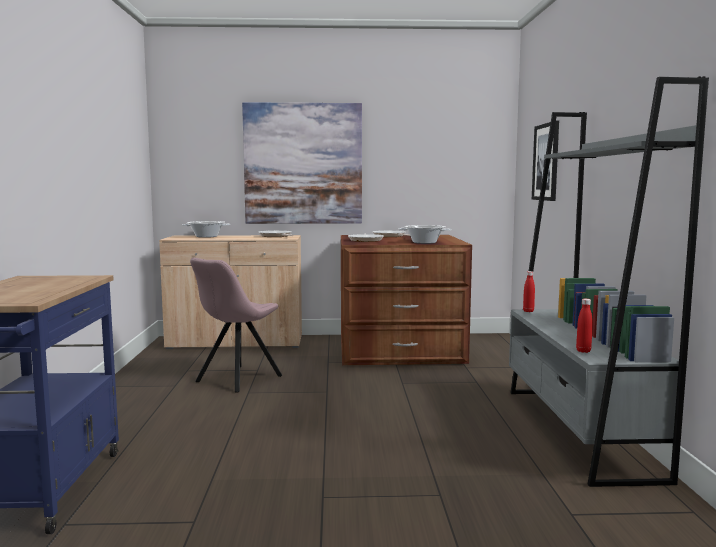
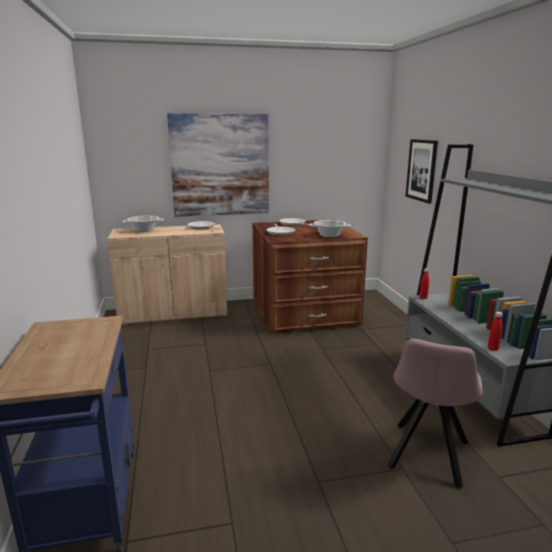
camera: 10 degrees left, 10 degrees up
(238, 378) = (194, 355): pink chair -> pink chair (427, 454)

